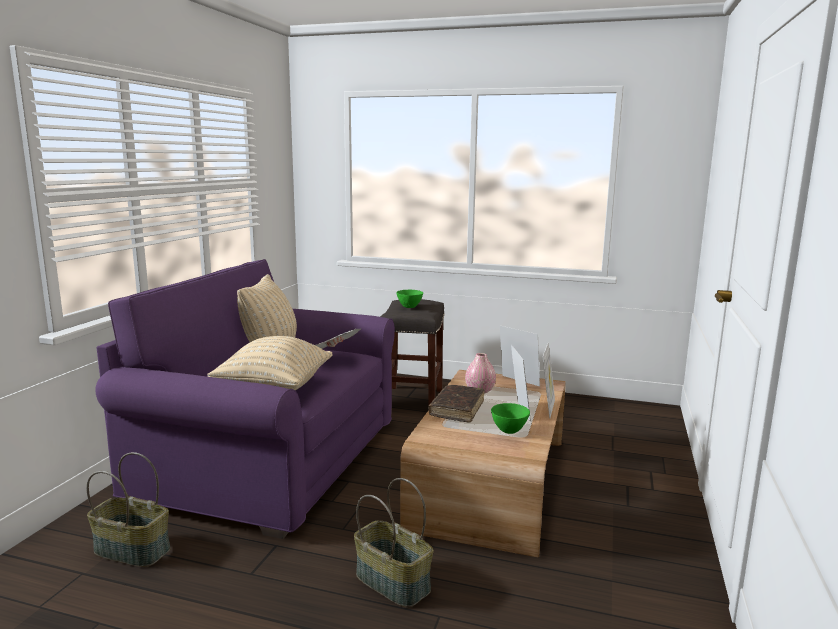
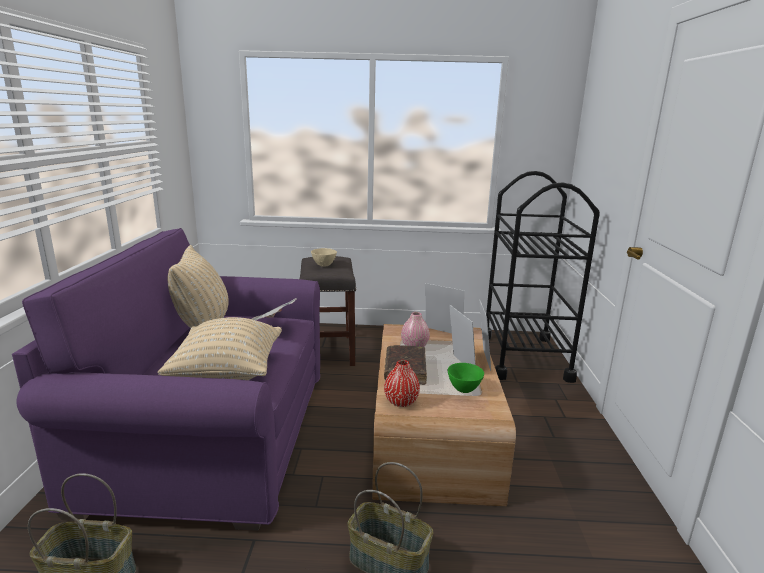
camera: 15 degrees left, 5 degrees up
(410, 307) = (324, 265): green bowl -> beige bowl
(437, 434) = (401, 401): none -> red vase
(635, 427) = (524, 357): none -> black cart

